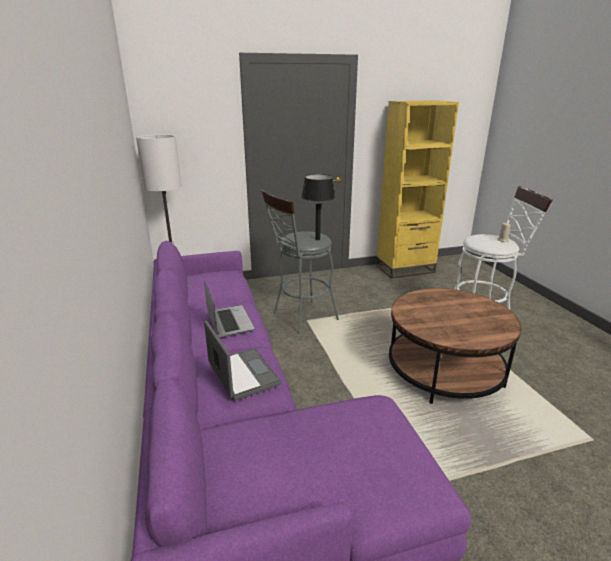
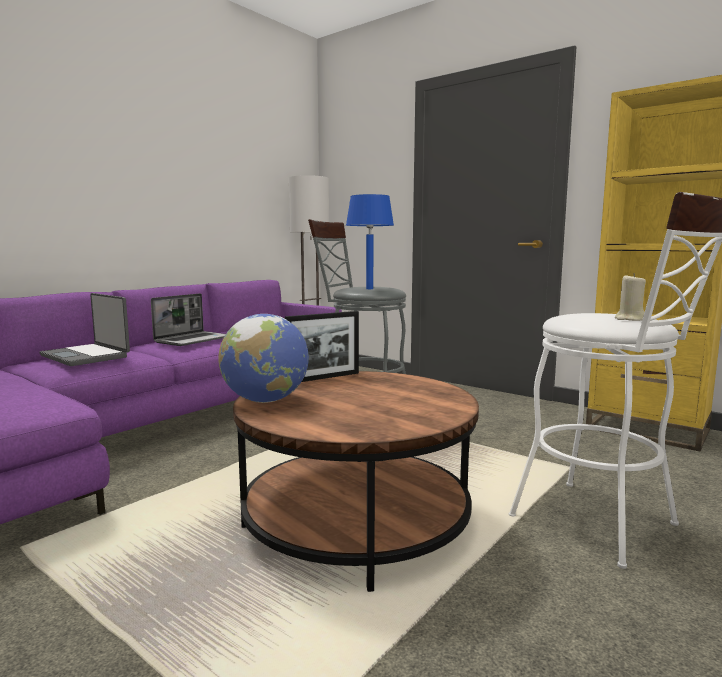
camera: 55 degrees right, 15 degrees down
(242, 375) = (87, 356): laptop -> laptop turned 105 degrees clockwise
(318, 239) = (370, 289): black table lamp -> blue table lamp
(406, 310) = (323, 378): none -> picture frame
(442, 336) = (265, 400): none -> globe

